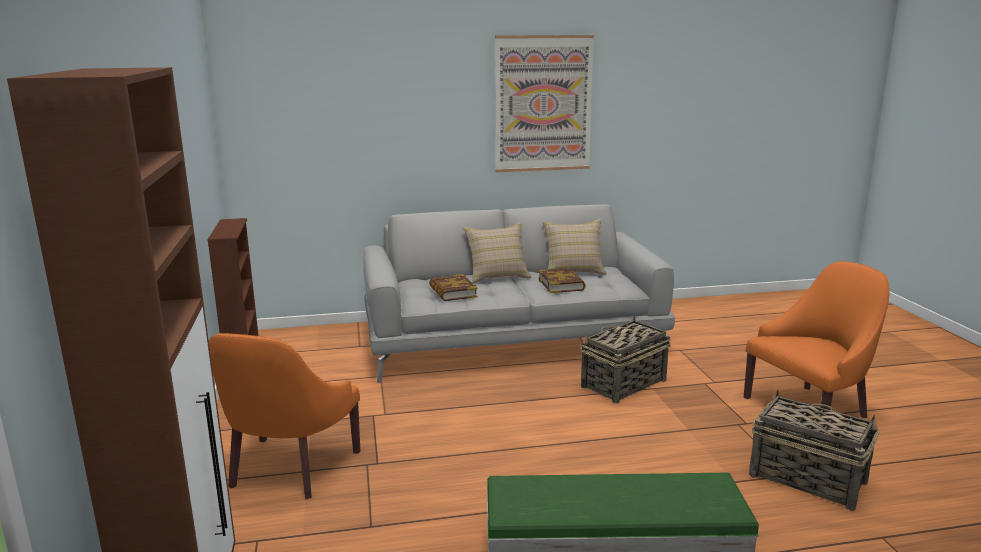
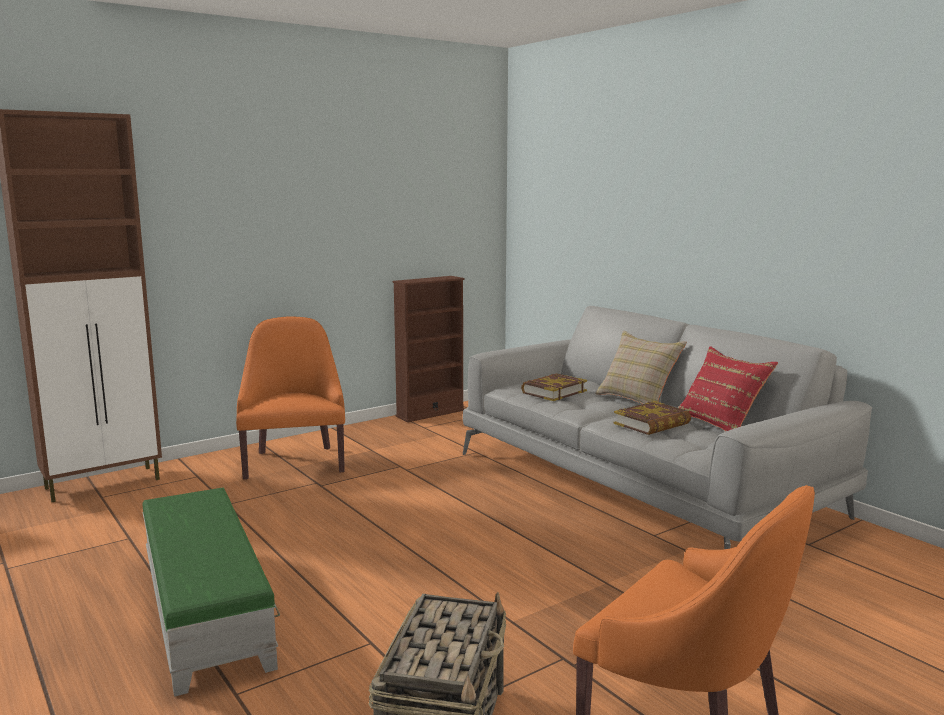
camera: 65 degrees right, 5 degrees down
(289, 469) = (294, 461): orange armchair -> orange armchair turned 90 degrees clockwise
(543, 104) = (779, 193): picture -> none
(573, 270) = (720, 423): beige pillow -> red pillow
(623, 384) = (596, 562): basket -> none

